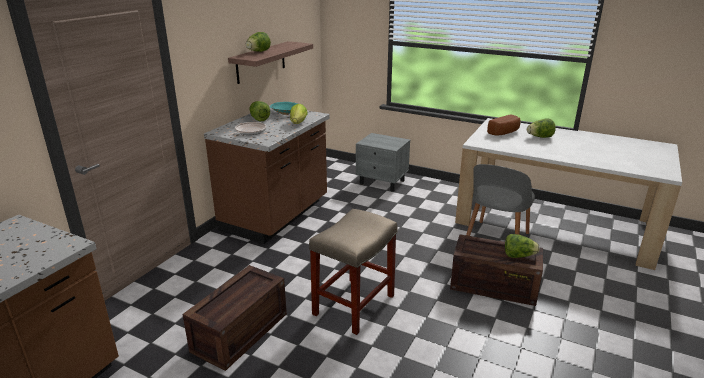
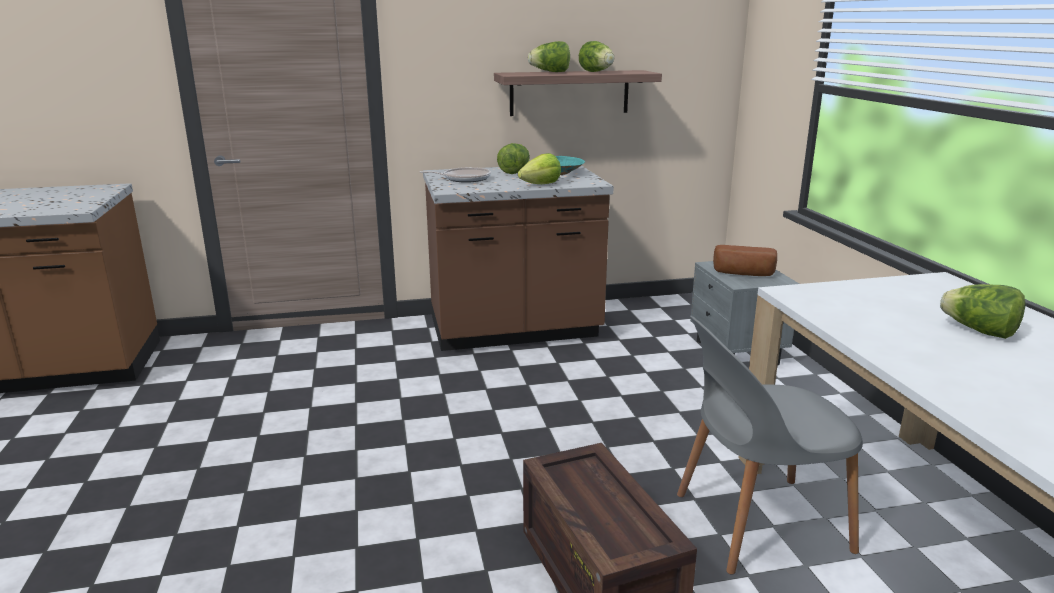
camera: 50 degrees right, 5 degrees down
(240, 331) = (247, 415): crate -> none
(354, 304) = (382, 464): beige stool -> none
(505, 132) = (909, 300): bread -> bread (743, 274)
(518, 256) = (624, 530): lettuce -> lettuce (597, 72)

